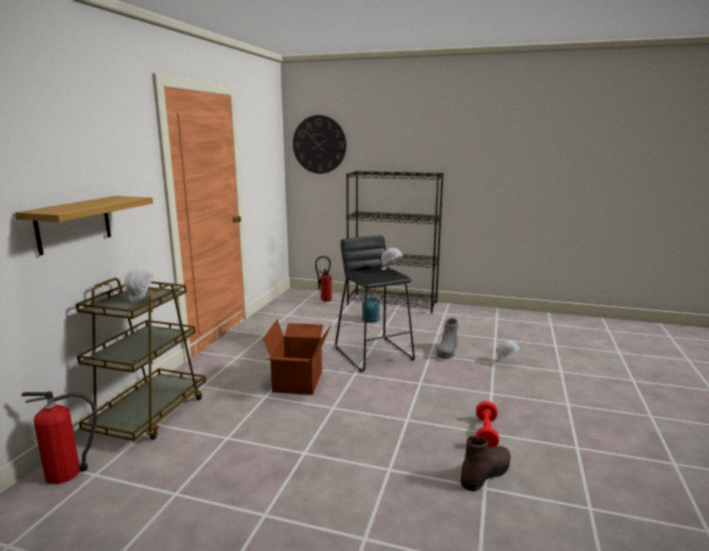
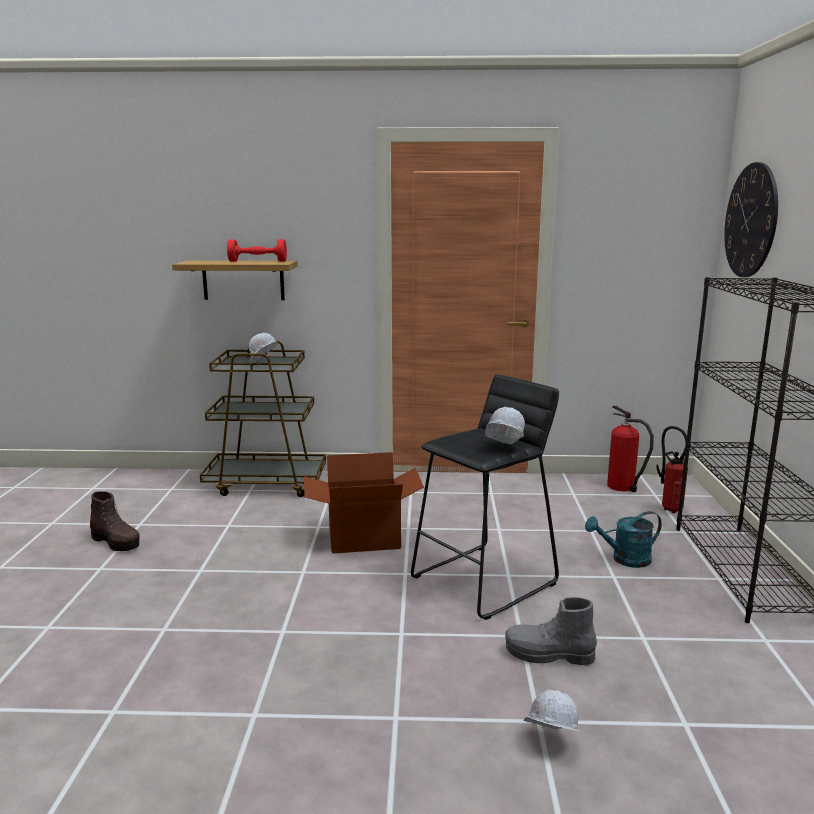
camera: 75 degrees right, 0 degrees up
(67, 472) = (174, 479): fire extinguisher -> fire extinguisher (623, 487)
(485, 474) = (144, 711): brown boot -> brown boot (116, 542)
(486, 433) = (252, 711): red dumbbell -> red dumbbell (257, 261)

